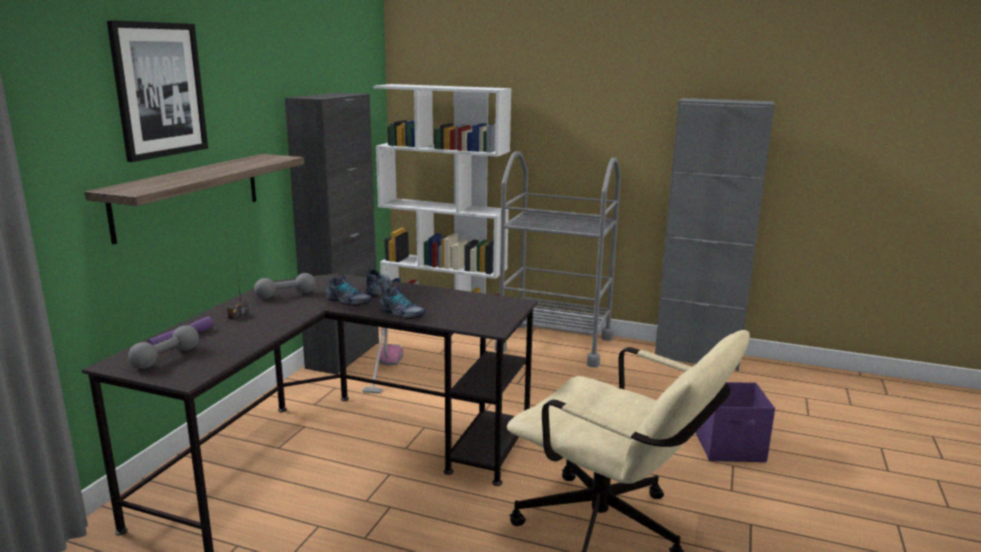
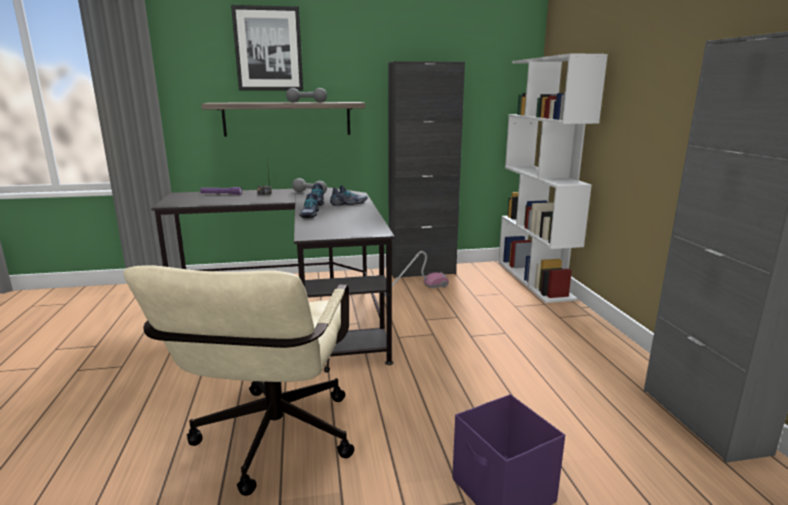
camera: 60 degrees right, 0 degrees up
(166, 358) = (192, 197): grey dumbbell -> grey dumbbell (307, 102)
(555, 344) = (573, 331): grey cart -> none

